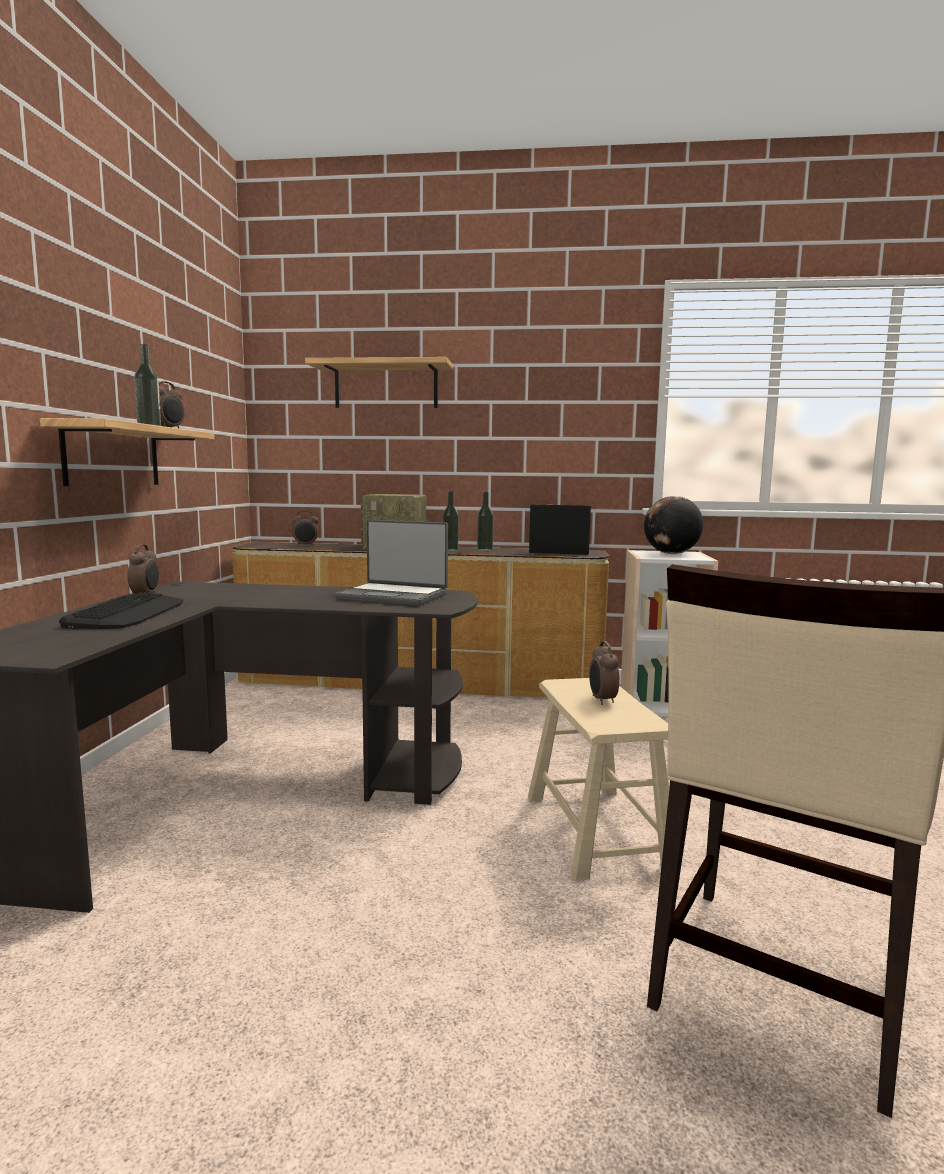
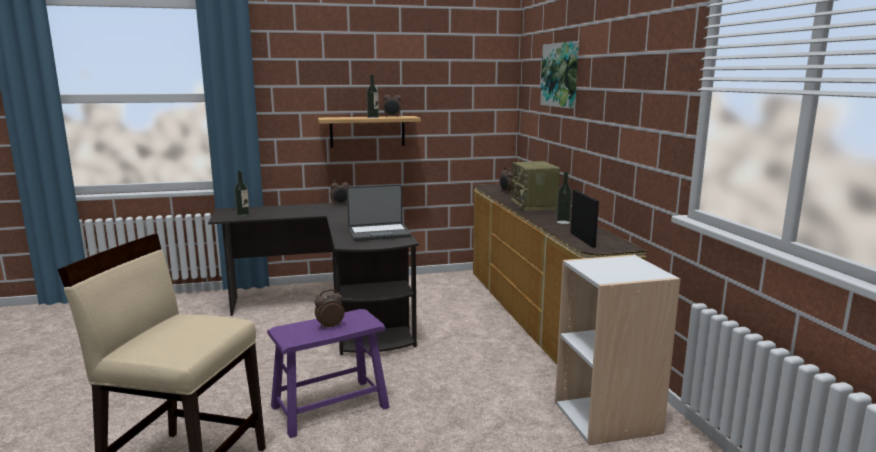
camera: 70 degrees right, 5 degrees up
(128, 613) = (299, 210): keyboard -> none
(386, 386) = (561, 75): shelf -> picture
(393, 596) = (379, 233): laptop -> laptop turned 105 degrees counterclockwise
(450, 550) = (543, 216): bottle -> bottle (243, 215)
(596, 830) = (330, 407): beige stool -> purple stool
(671, 554) = (626, 268): globe -> none

